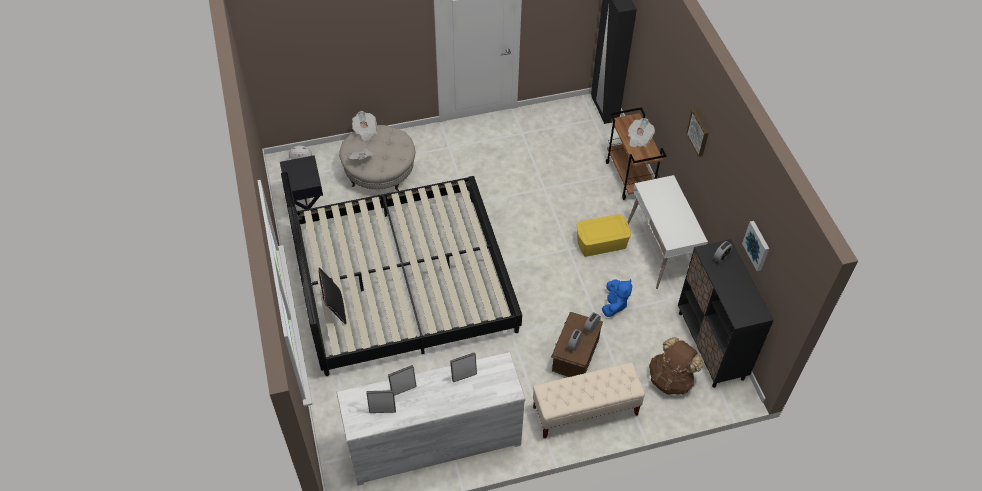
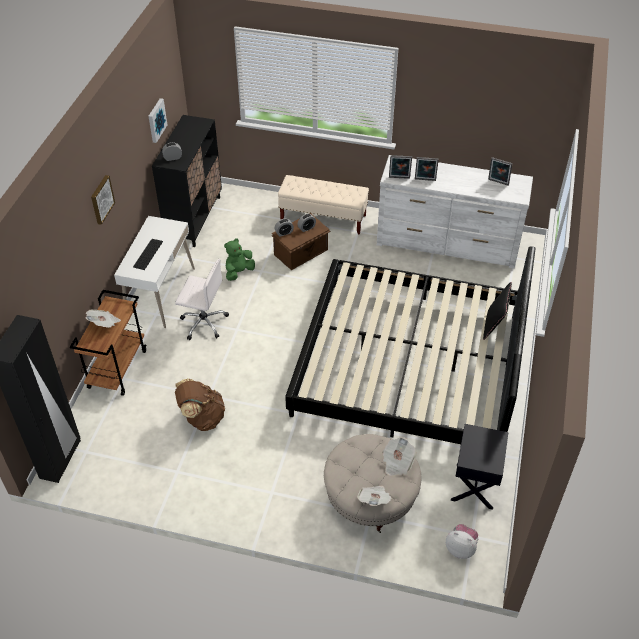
camera: 150 degrees left, 5 degrees down
(403, 389) = (475, 188): picture frame -> picture frame (399, 178)
(601, 242) = (203, 322): yellow storage box -> white office chair
(614, 304) = (239, 272): blue plush toy -> green plush toy
(667, 204) = (148, 254): none -> keyboard
(671, 379) = (244, 212): brown backpack -> brown backpack (202, 418)

